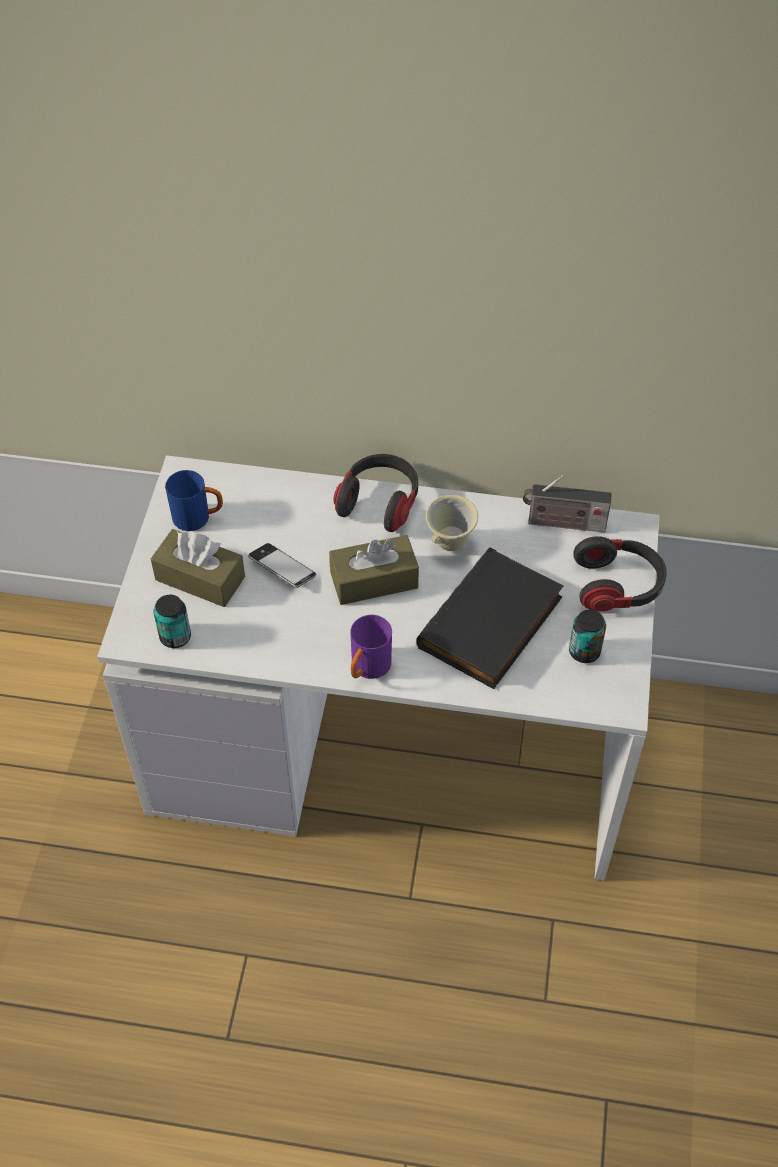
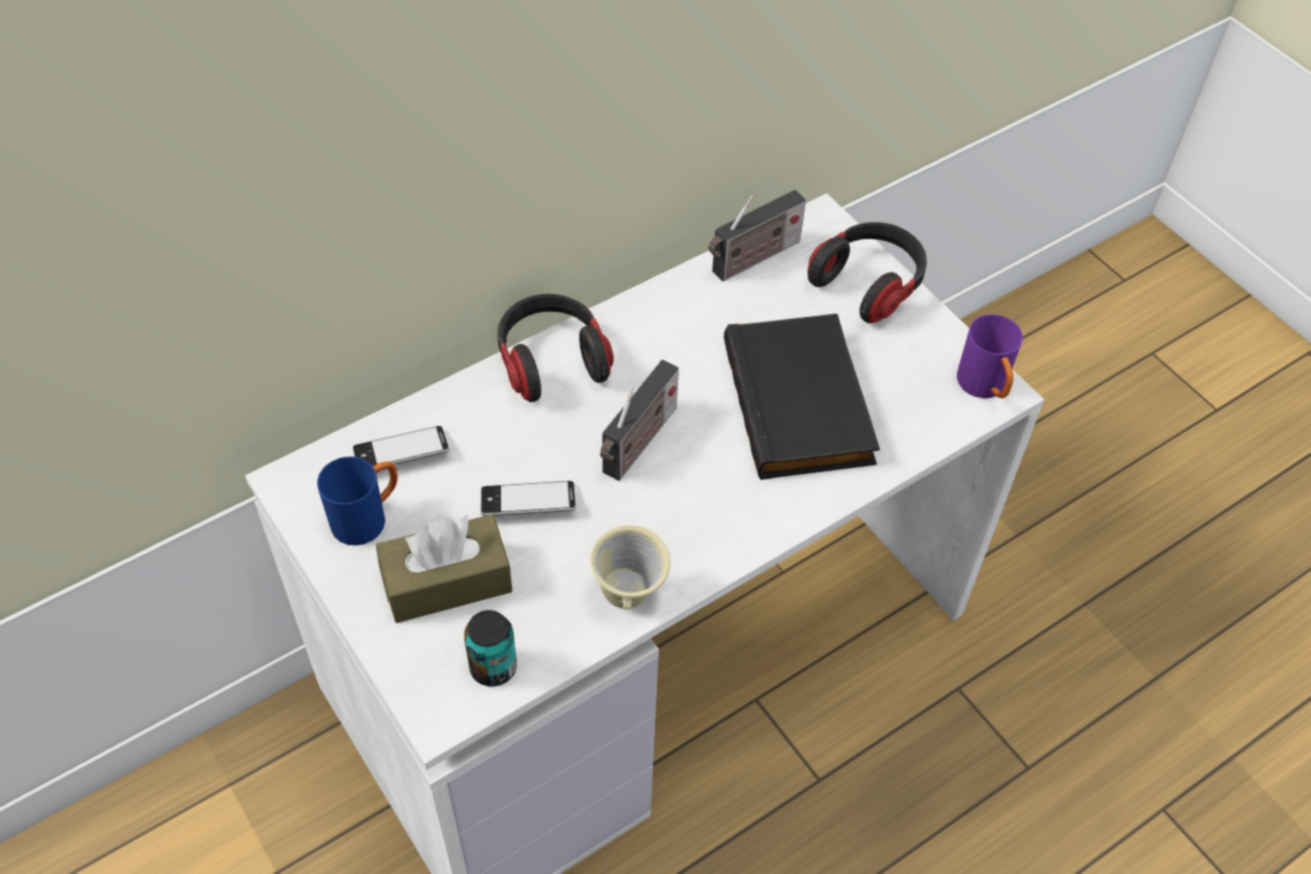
camera: 45 degrees left, 0 degrees up
(249, 497) = (402, 454): none -> phone
(367, 669) = (737, 540): purple mug -> purple mug (985, 388)
(374, 580) = (638, 444): brown tissue box -> radio
(450, 546) = (674, 355): beige mug -> beige mug (629, 598)
(584, 651) = (911, 367): can -> none

